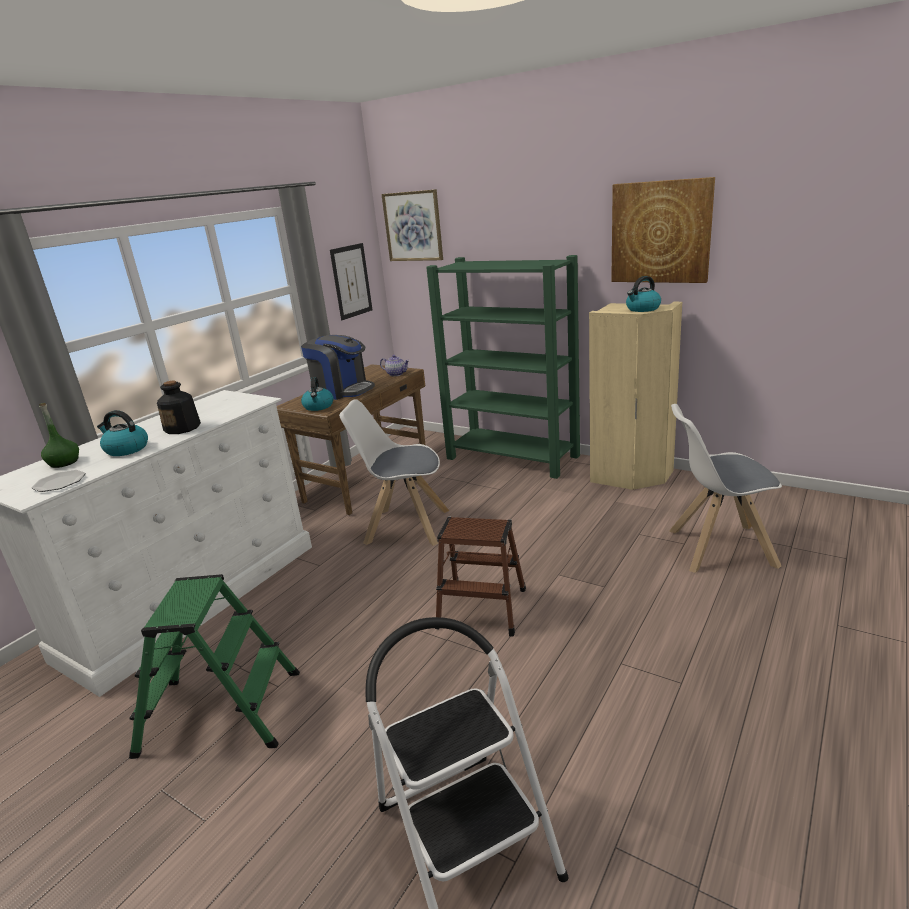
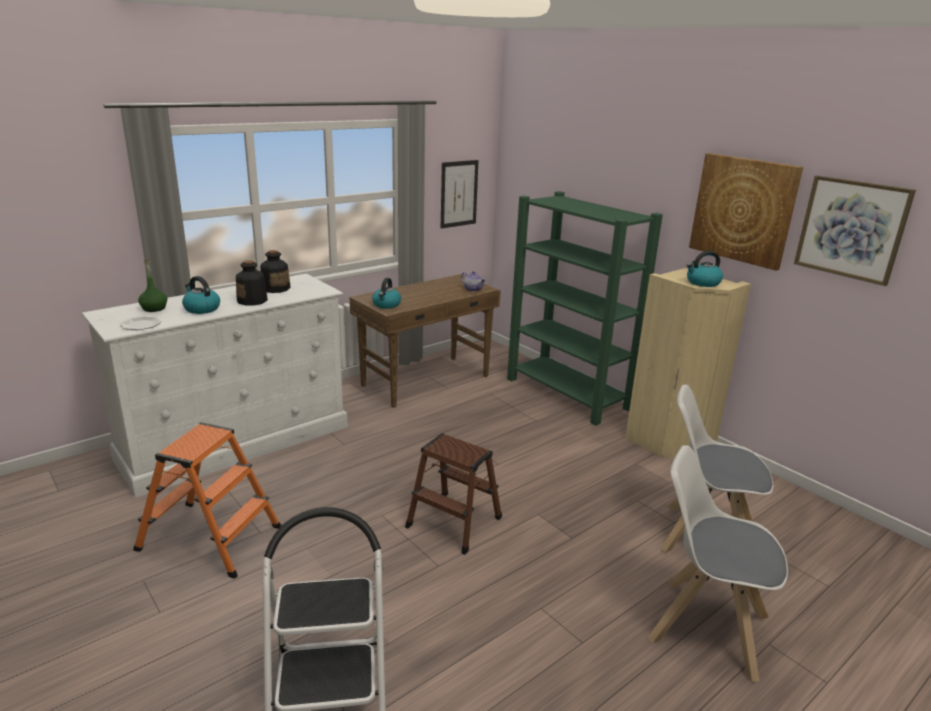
camera: 15 degrees right, 0 degrees up
(200, 411) = (276, 288): none -> bottle
(219, 712) = (209, 538): green step ladder -> orange step ladder
(342, 390) = (416, 294): coffee machine -> none
(404, 526) = (432, 431): chair -> chair (704, 626)
(413, 226) = (527, 153): picture -> picture (851, 229)

